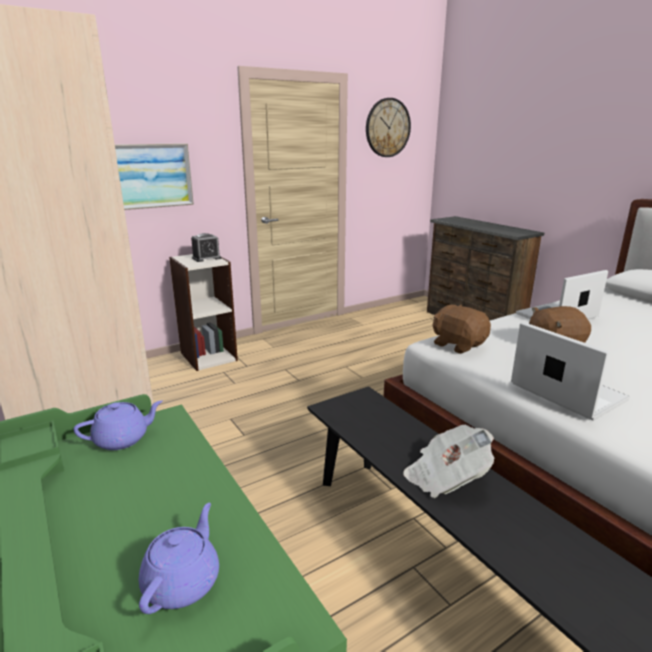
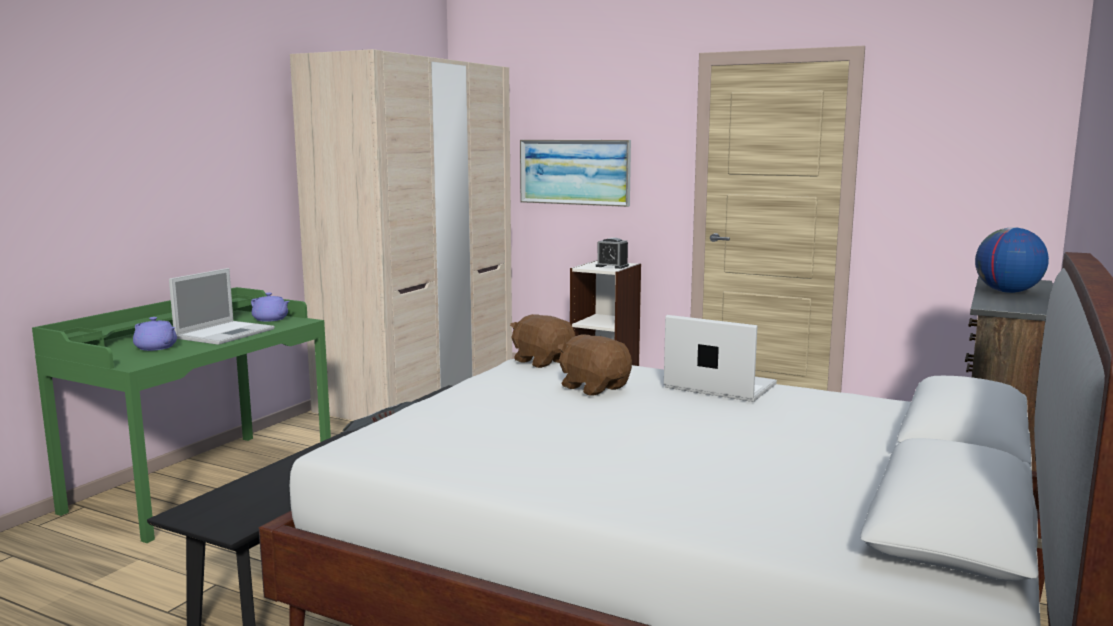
camera: 60 degrees right, 10 degrees down
(183, 581) = (156, 348): purple teapot -> purple teapot turned 45 degrees clockwise
(387, 128) = (945, 121): wall clock -> none
(458, 345) = (543, 361): brown plush toy -> brown plush toy turned 60 degrees counterclockwise
(480, 225) = (1007, 292): none -> globe
(565, 391) = (473, 397): laptop -> laptop (226, 333)

